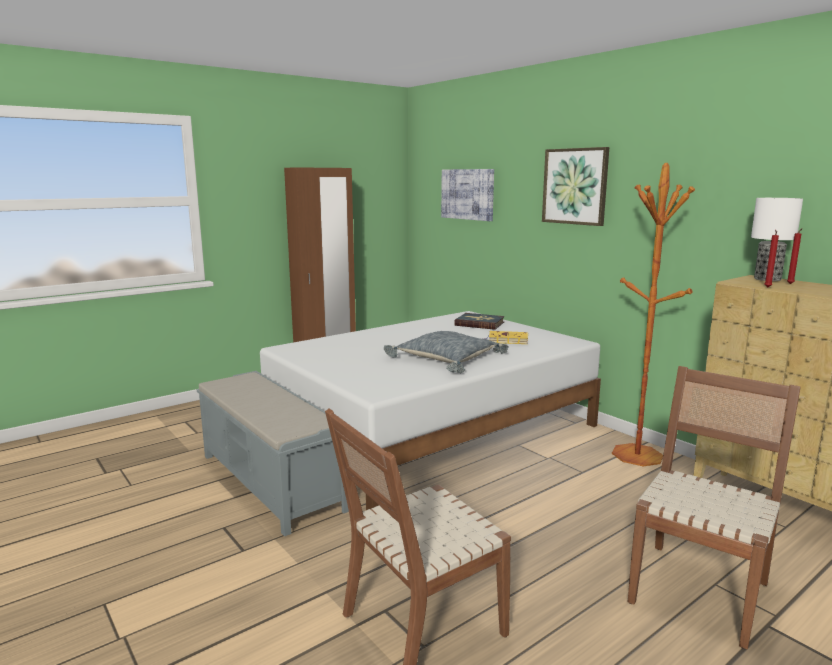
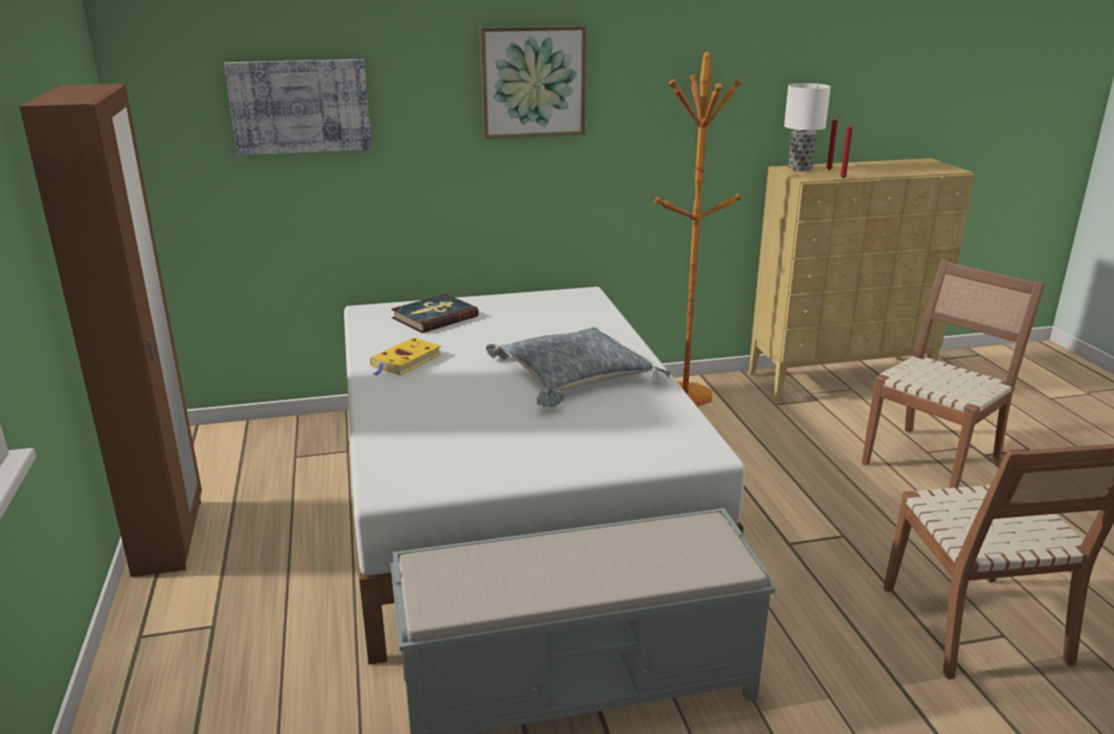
camera: 65 degrees left, 10 degrees up
(506, 340) = (538, 324): yellow book -> yellow book (405, 361)
(700, 589) = (933, 461): chair -> chair turned 75 degrees clockwise

